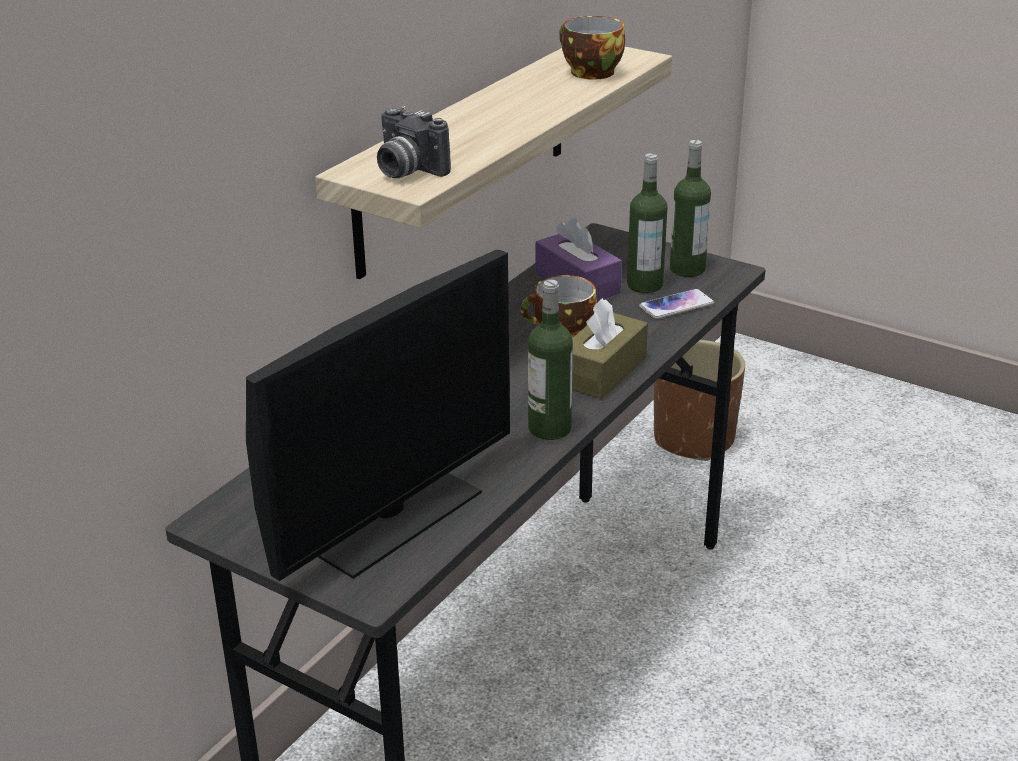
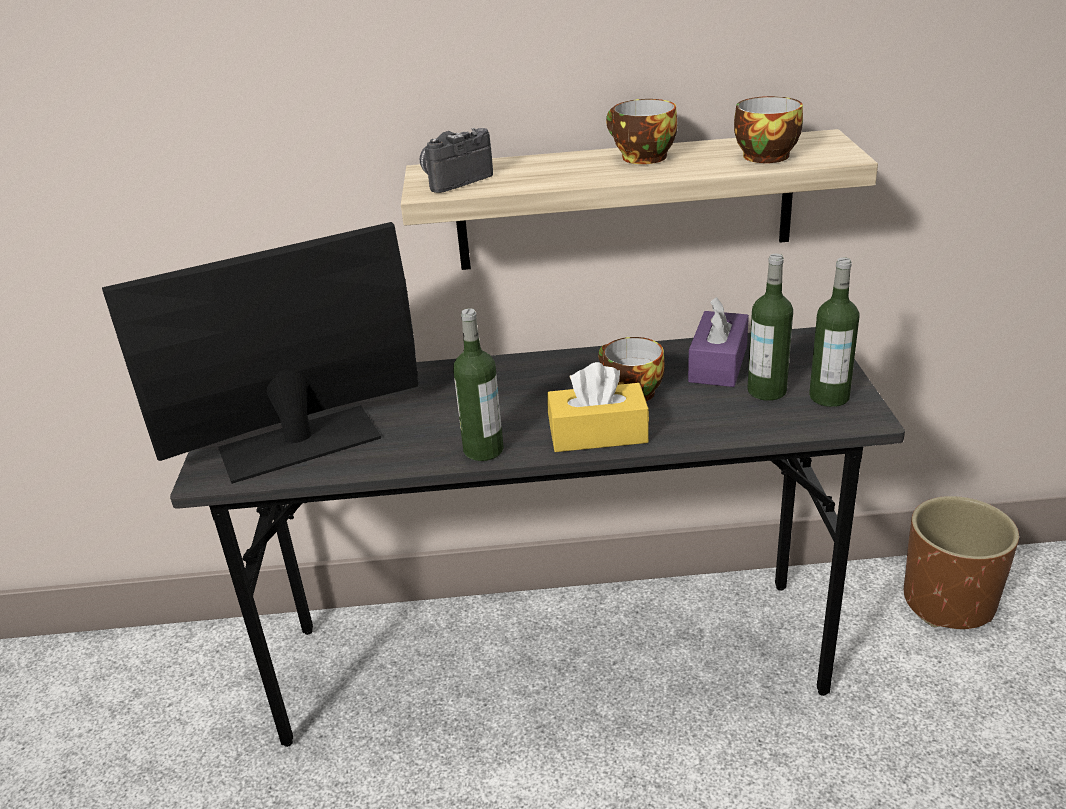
camera: 55 degrees right, 0 degrees up
(391, 517) = (299, 443): monitor -> monitor turned 150 degrees clockwise
(406, 171) = (453, 180): camera -> camera turned 45 degrees clockwise
(505, 102) = (640, 157): none -> cup
(602, 371) = (598, 434): brown tissue box -> yellow tissue box
(676, 305) = (756, 419): phone -> none

